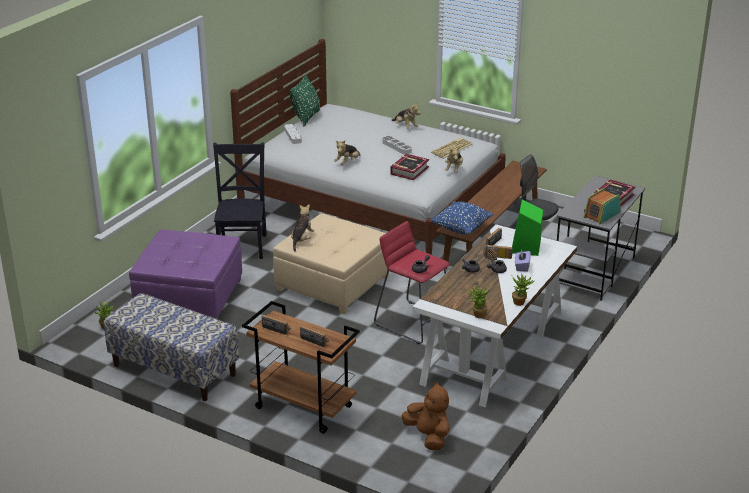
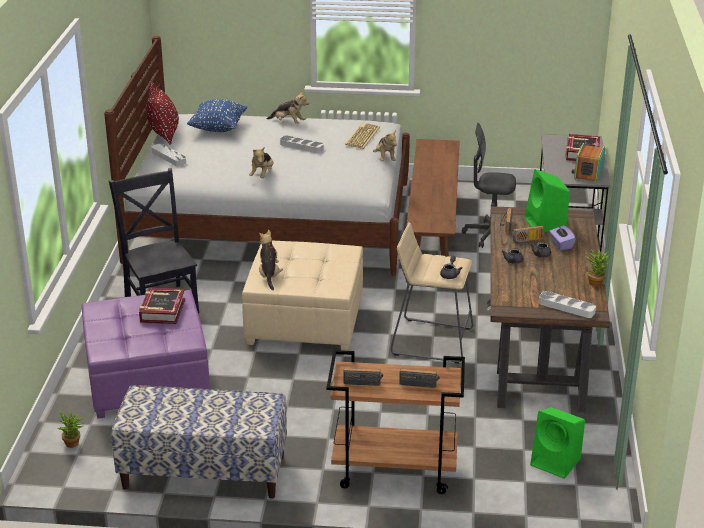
camera: 25 degrees left, 0 degrees up
(306, 117) = (164, 134): green pillow -> red pillow
(409, 170) = (340, 169): book -> book (162, 310)
(413, 322) = (431, 341): red stool -> beige stool
(428, 436) = (557, 462): brown plush toy -> green speaker
(461, 229) = (431, 222): blue pillow -> blue pillow (218, 128)
(477, 315) = (566, 307): potted plant -> grey tray
(494, 348) = (539, 346): white desk -> brown desk

